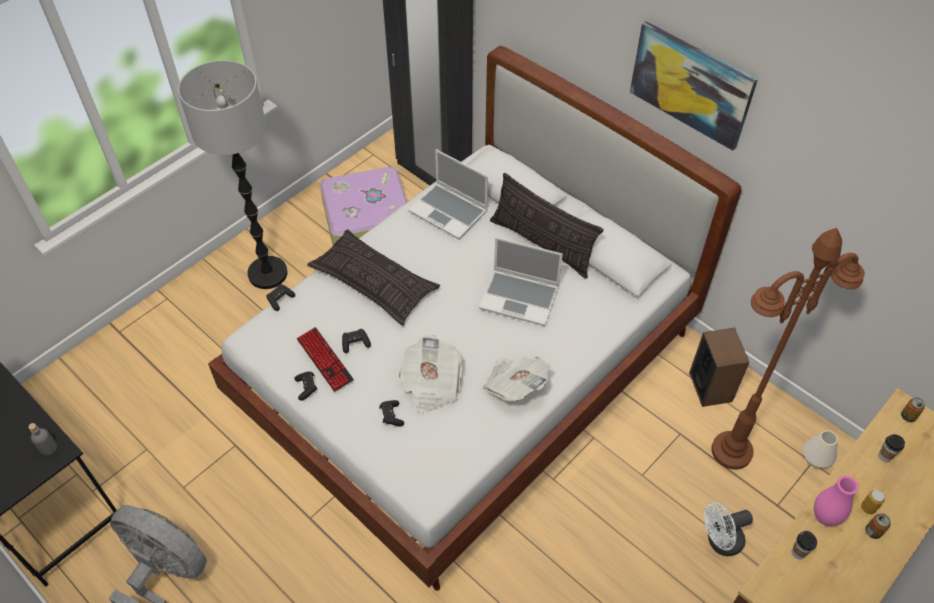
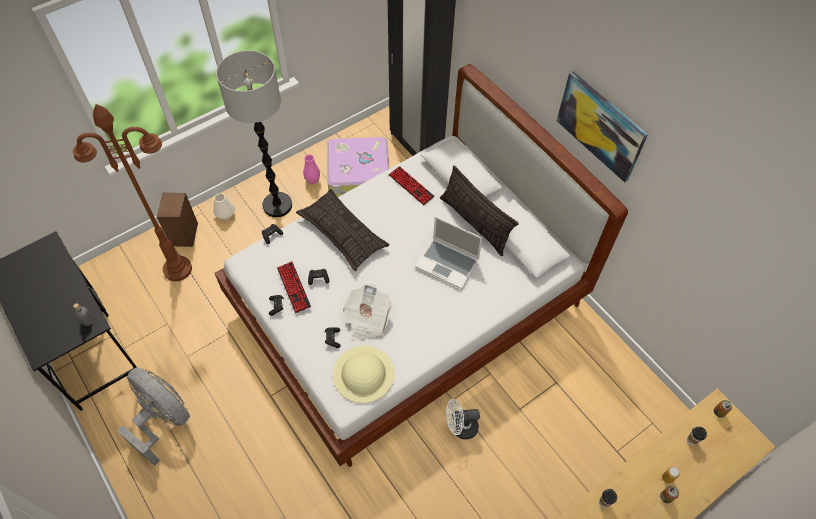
camera: 10 degrees right, 5 degrees up
(442, 453) = (363, 373): none -> beige hat
(449, 212) = (411, 186): laptop -> keyboard
(515, 385) = (428, 331): newspaper -> none
(710, 387) = (588, 350): speaker -> speaker (184, 234)
(719, 542) = (566, 470): white fan -> white fan (460, 427)
(731, 451) = (592, 403): brown floor lamp -> brown floor lamp (177, 269)
(816, 458) = (656, 421): white vase -> white vase (225, 214)
(825, 517) = (632, 478): pink vase -> pink vase (312, 181)

